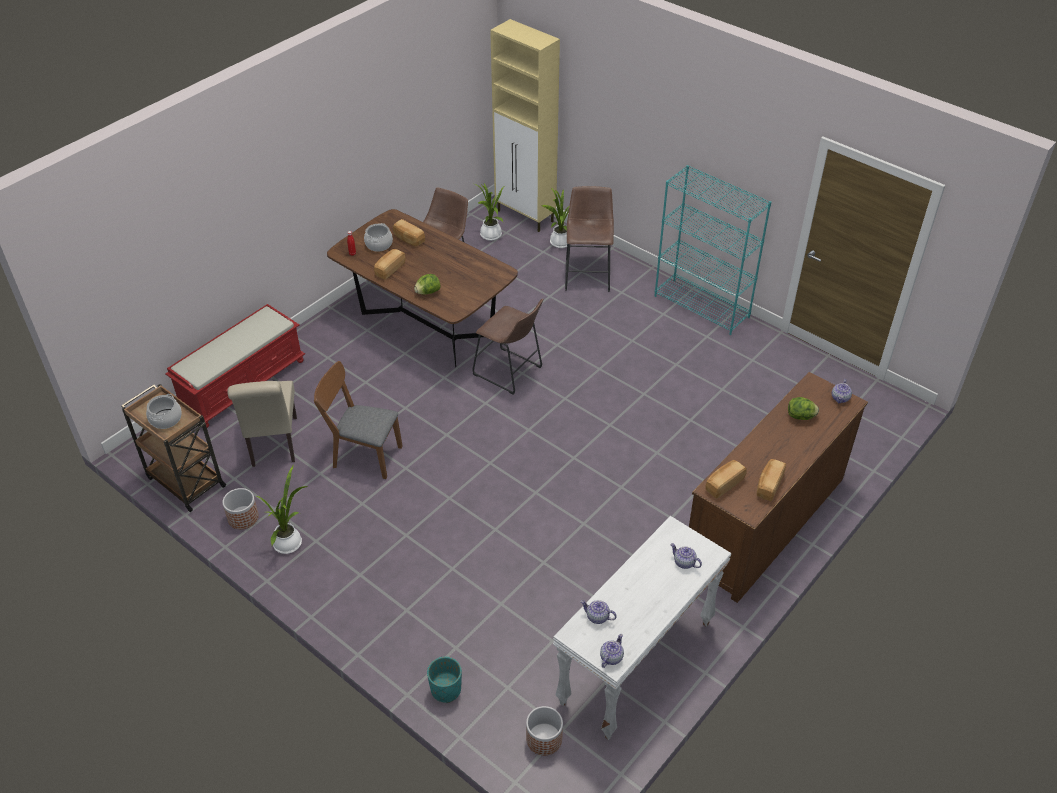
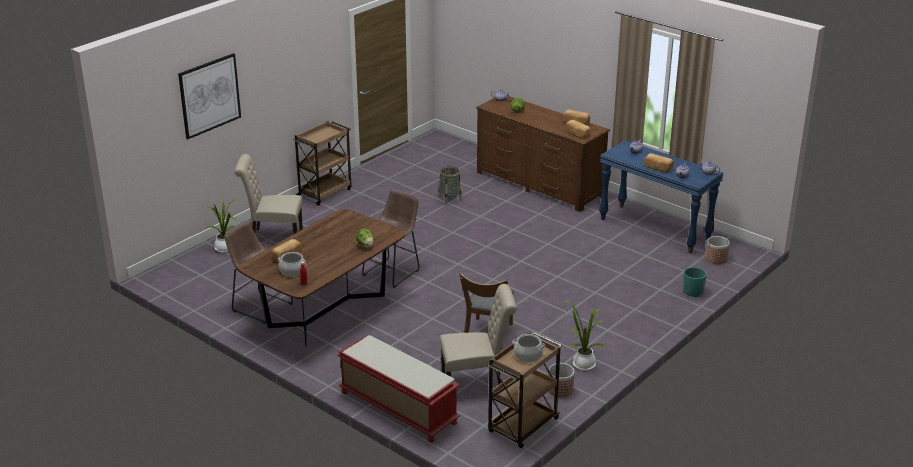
camera: 90 degrees left, 15 degrees down
(389, 269) = (331, 264): bread -> bread (657, 168)
(490, 236) = (203, 282): potted plant -> none
(526, 216) = (178, 265): beige cabinet -> none
(588, 274) = (273, 237): brown stool -> beige chair
(606, 89) = (209, 95): none -> picture
(637, 664) = (655, 229): white console table -> blue console table
(702, 306) = (325, 192): turquoise bookcase -> brown cart
(702, 421) = (450, 199): none -> basket

